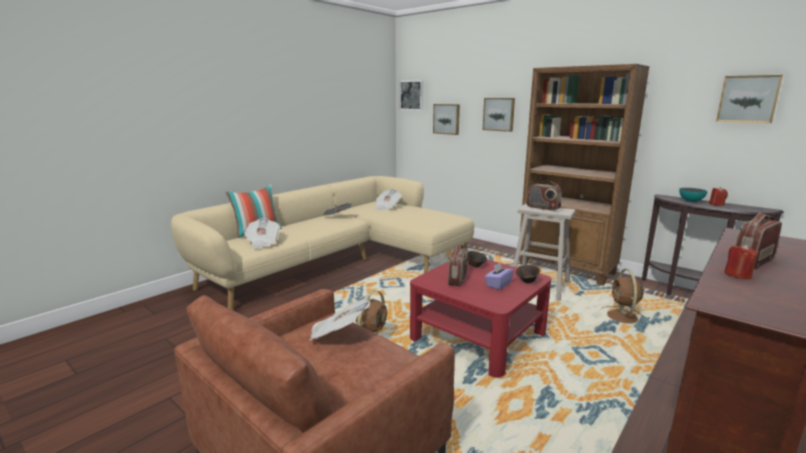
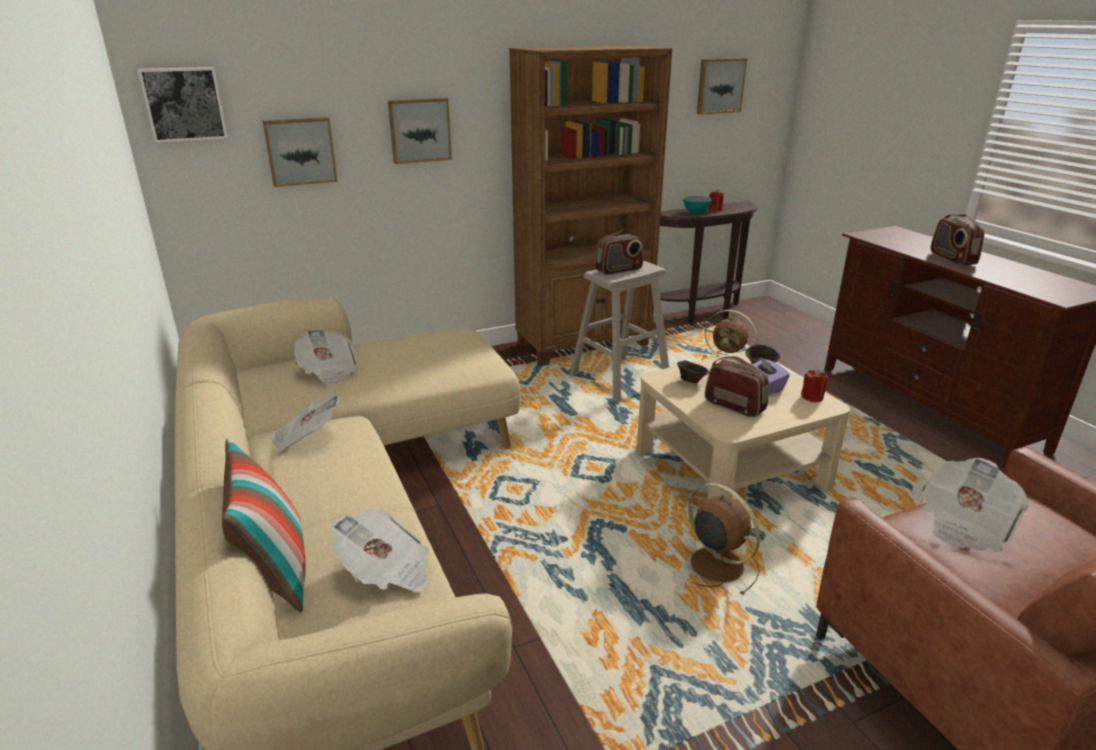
camera: 65 degrees left, 10 degrees up
(478, 335) = (729, 467): red coffee table -> beige coffee table
(737, 274) = (987, 272): red candle -> red candle (812, 397)

